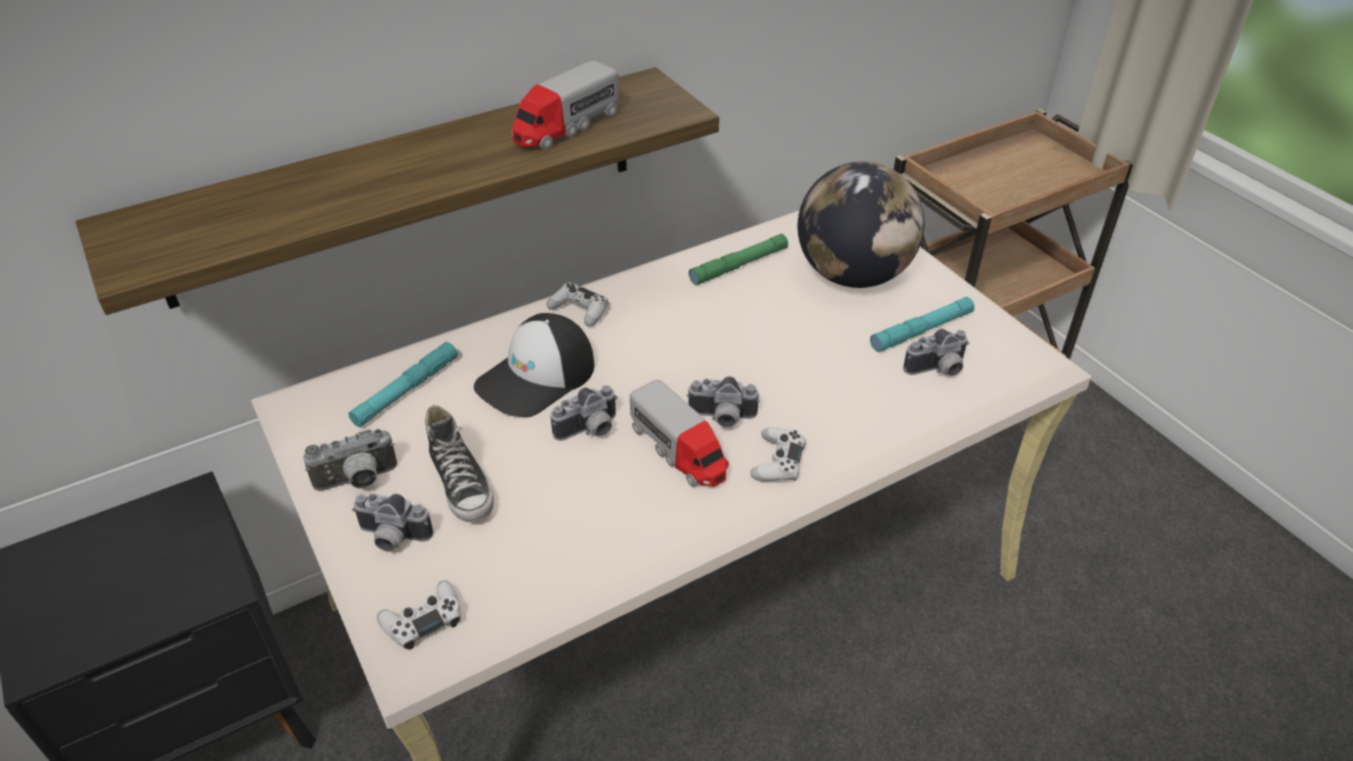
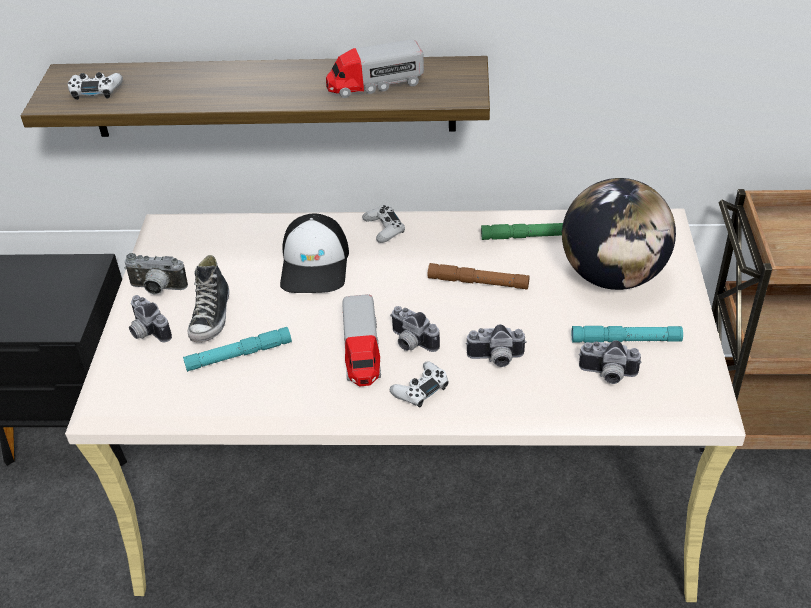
camera: 35 degrees right, 0 degrees up
(406, 390) = (230, 242): turquoise flashlight -> turquoise flashlight (239, 355)
(423, 621) = (123, 388): white game controller -> white game controller (95, 91)
(537, 377) = (315, 265): cap -> cap turned 75 degrees counterclockwise
(590, 431) = (316, 315): camera -> camera (496, 359)
(732, 329) = (478, 282): none -> brown flashlight

